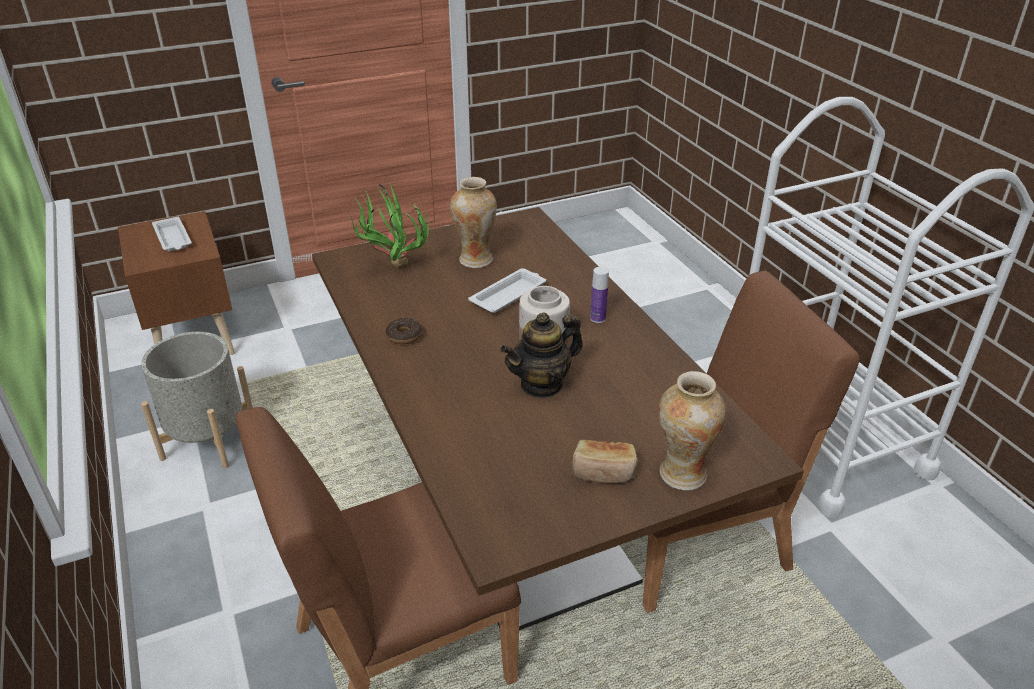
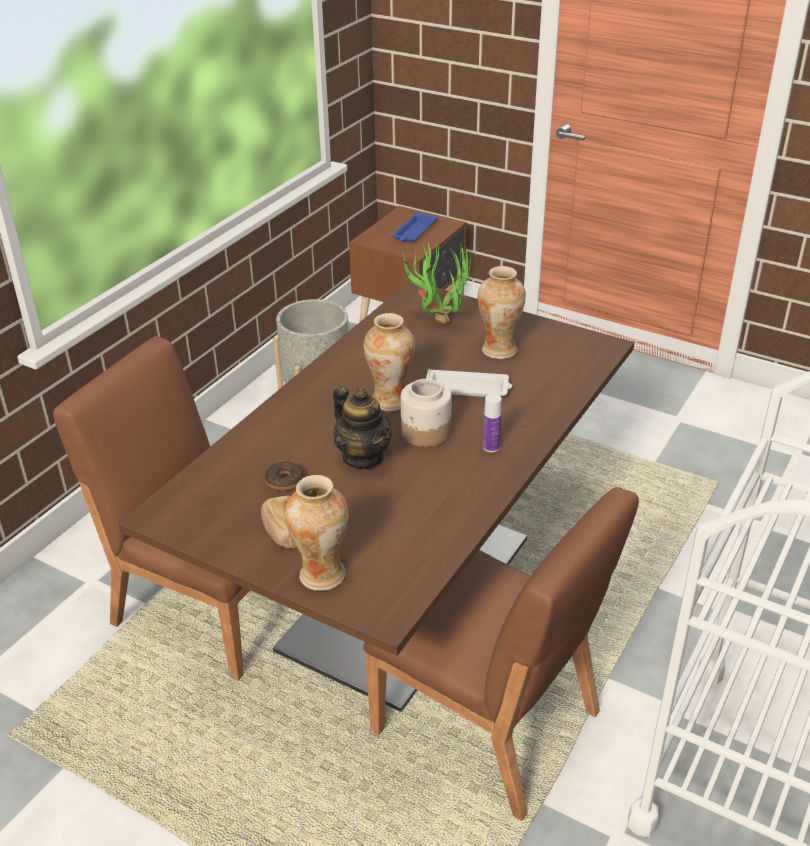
camera: 55 degrees right, 0 degrees up
(173, 239) = (414, 232): white tray -> blue tray
(404, 336) = (353, 368): donut -> donut (284, 481)
(478, 338) = (390, 401): none -> vase
(542, 384) = (363, 457): teapot -> teapot turned 150 degrees counterclockwise

